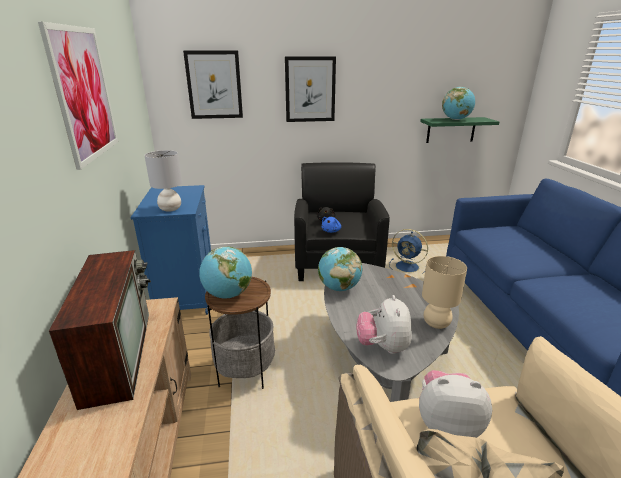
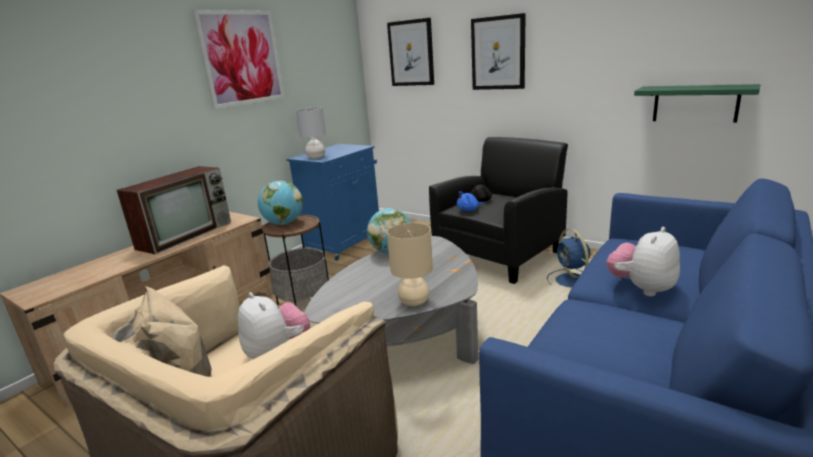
camera: 45 degrees right, 5 degrees down
(383, 347) = (340, 298): plush toy -> plush toy (642, 288)
(456, 119) = (689, 87): globe -> none

